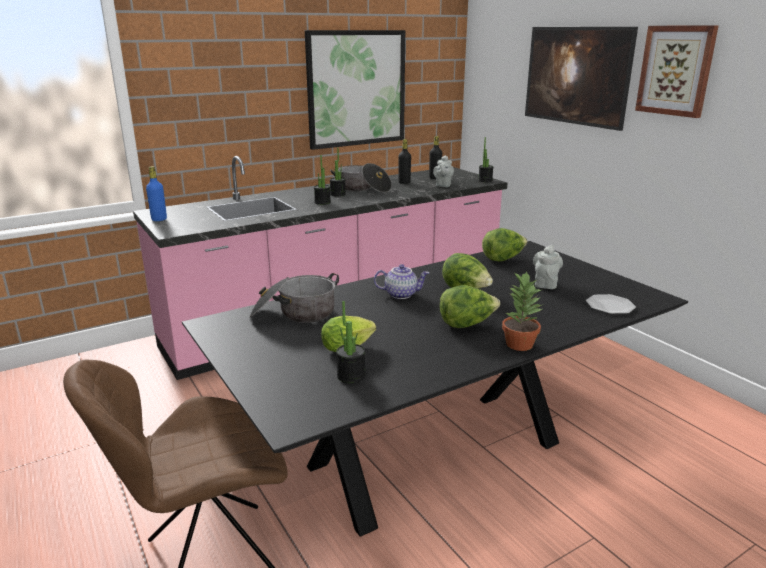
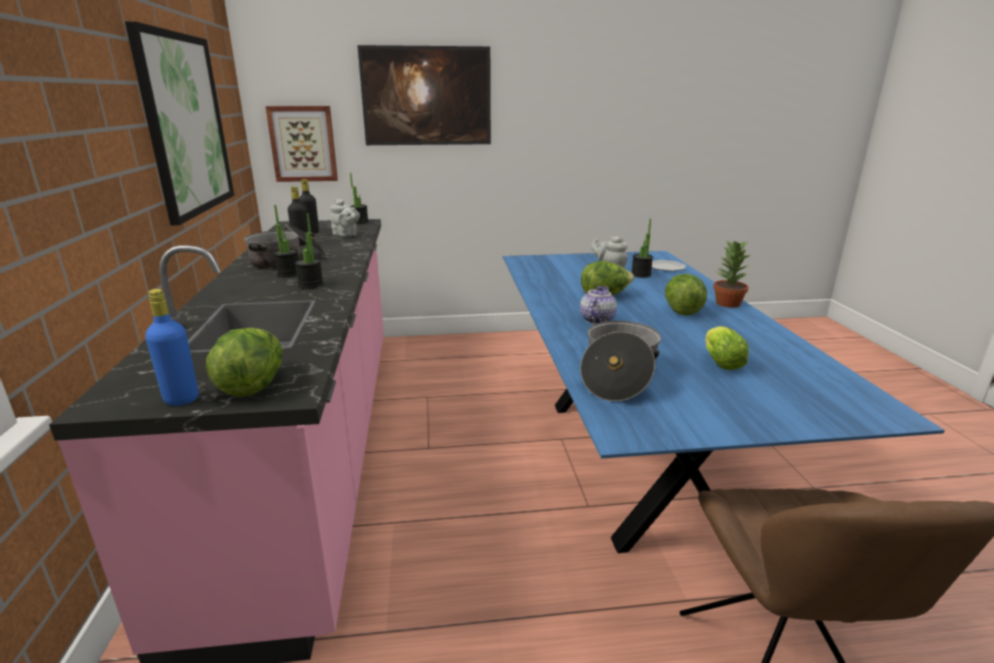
camera: 65 degrees left, 0 degrees up
(351, 376) = (785, 371): potted plant -> potted plant (641, 275)
(437, 454) = (630, 460): black dining table -> blue dining table
(503, 259) = (539, 271): lettuce -> lettuce (253, 385)
(676, 70) = (533, 85): picture -> picture (303, 144)

